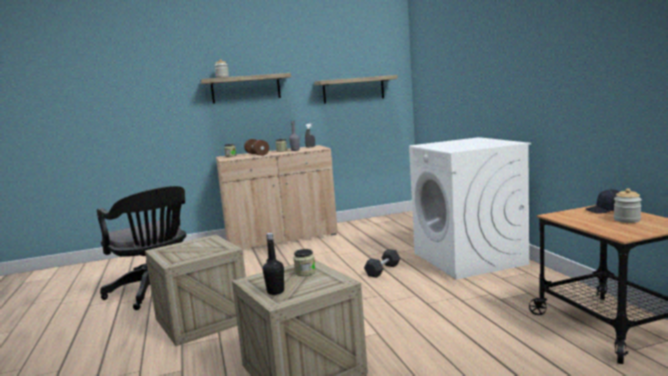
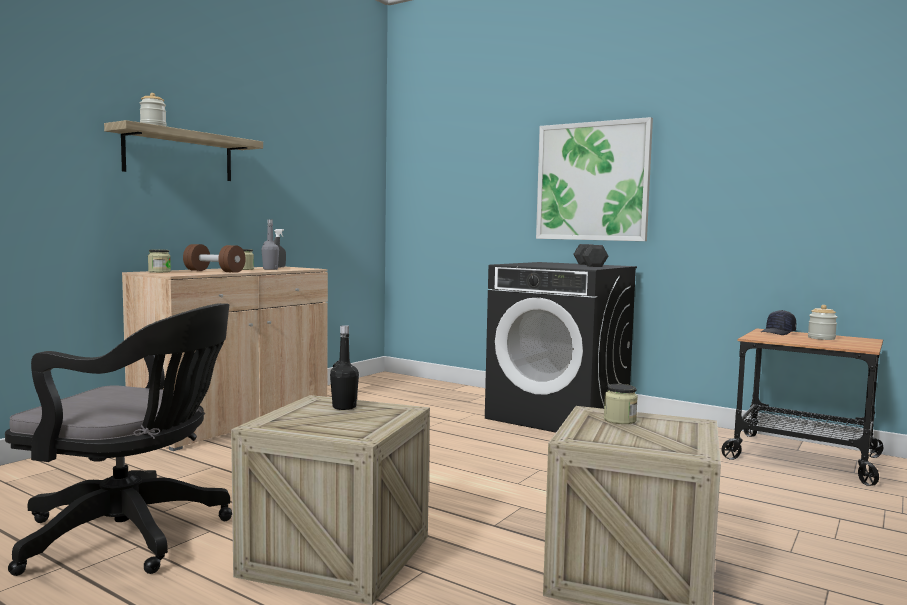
camera: 40 degrees left, 5 degrees down
(275, 291) = (655, 444): black bottle -> black bottle (344, 407)
(353, 89) = (324, 186): shelf -> none
(383, 270) = (484, 442): grey dumbbell -> grey dumbbell (589, 265)
(469, 259) = (559, 417): white washing machine -> black washing machine
(507, 71) = (592, 181): none -> picture

